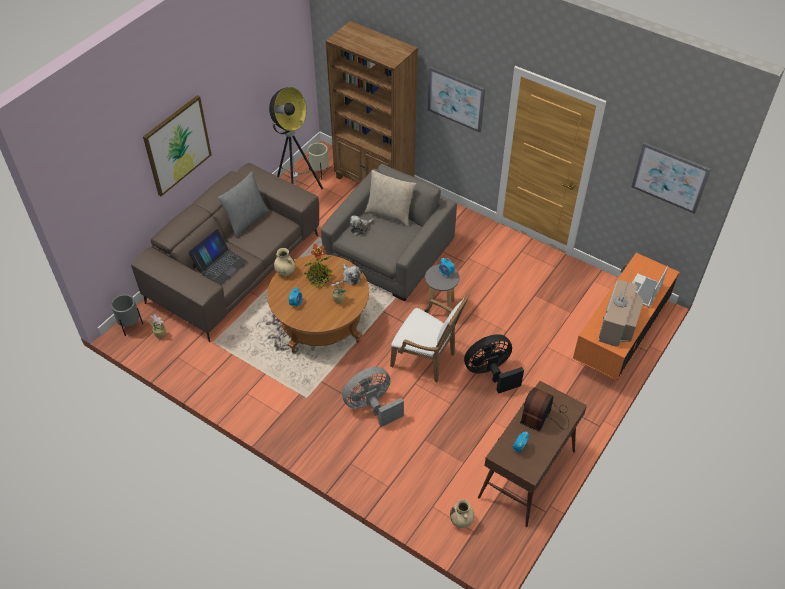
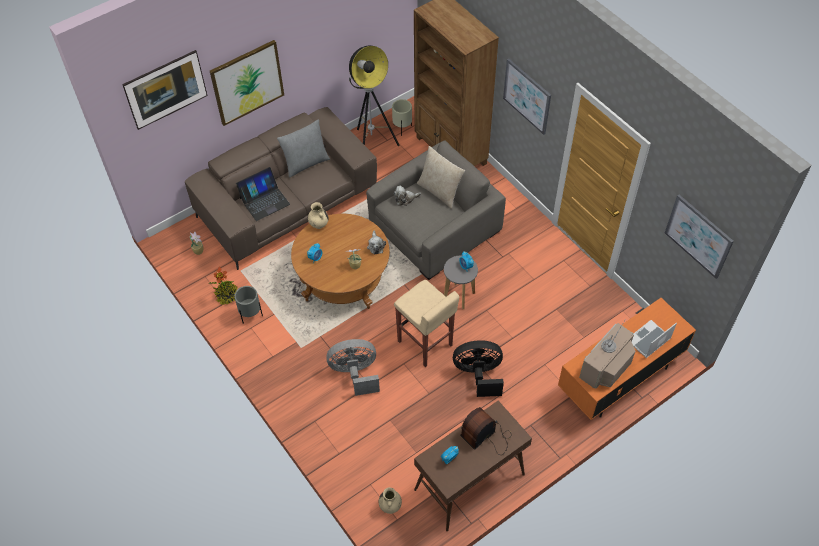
camera: 20 degrees right, 5 degrees up
(108, 175) = (169, 100): none -> picture
(131, 326) = (176, 236): grey planter -> grey planter (251, 315)
(319, 278) = (346, 239): potted plant -> potted plant (227, 295)
(427, 360) = (425, 344): white armchair -> beige stool

